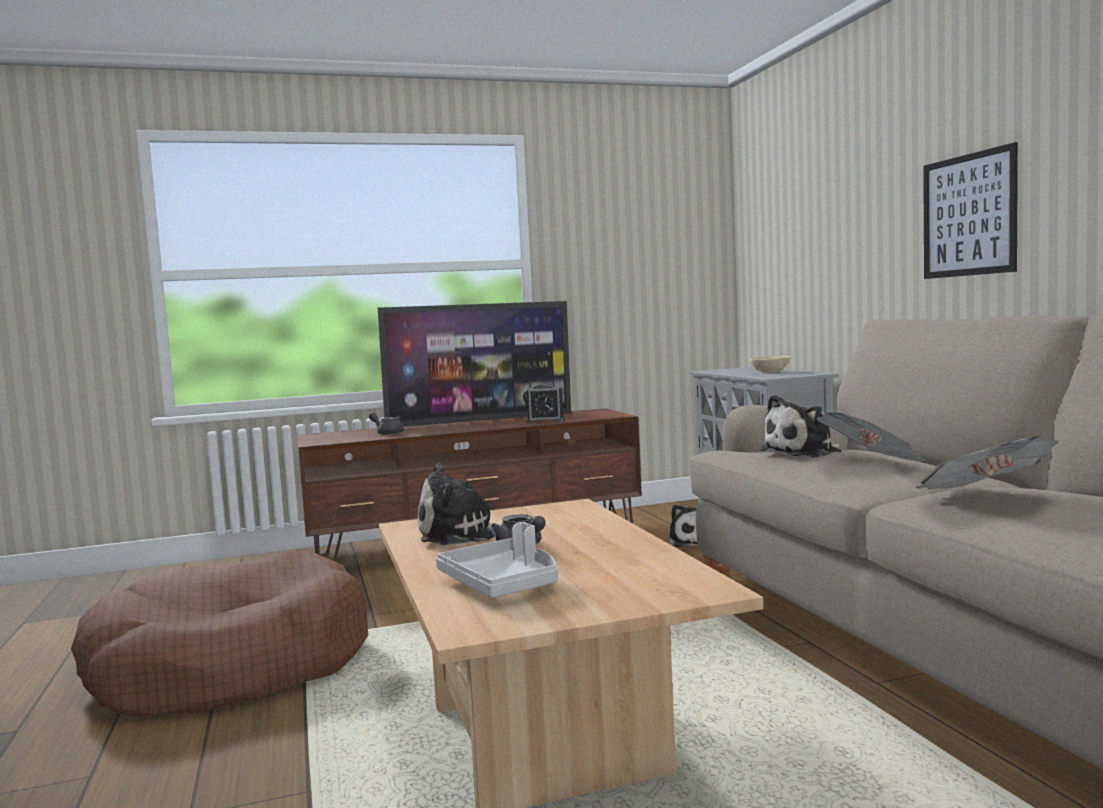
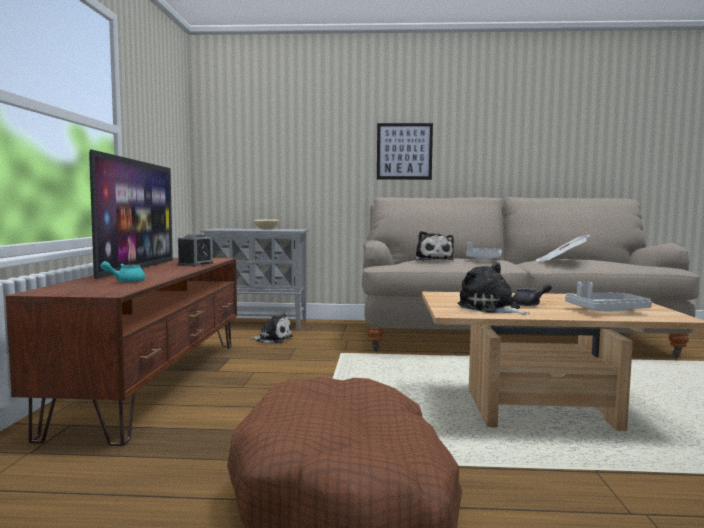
camera: 70 degrees left, 0 degrees up
(388, 433) = (125, 281): grey teapot -> turquoise teapot
(462, 534) = (491, 308): plush toy -> plush toy turned 135 degrees clockwise
(873, 465) = (484, 259): newspaper -> grey tray

